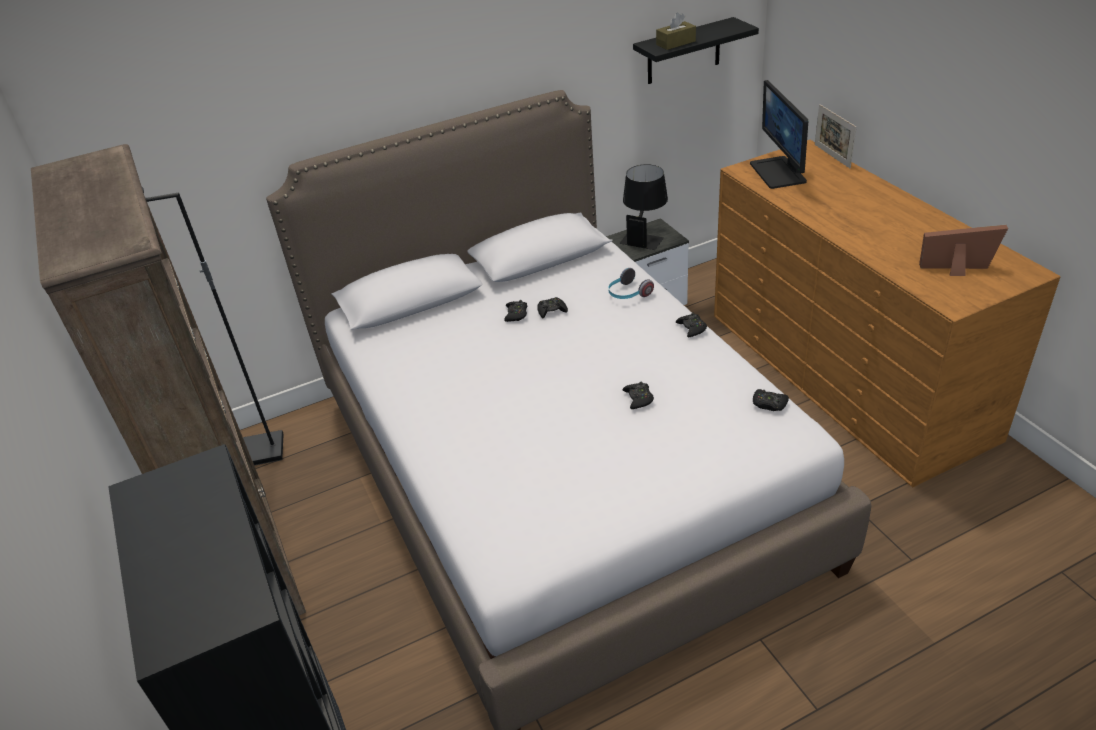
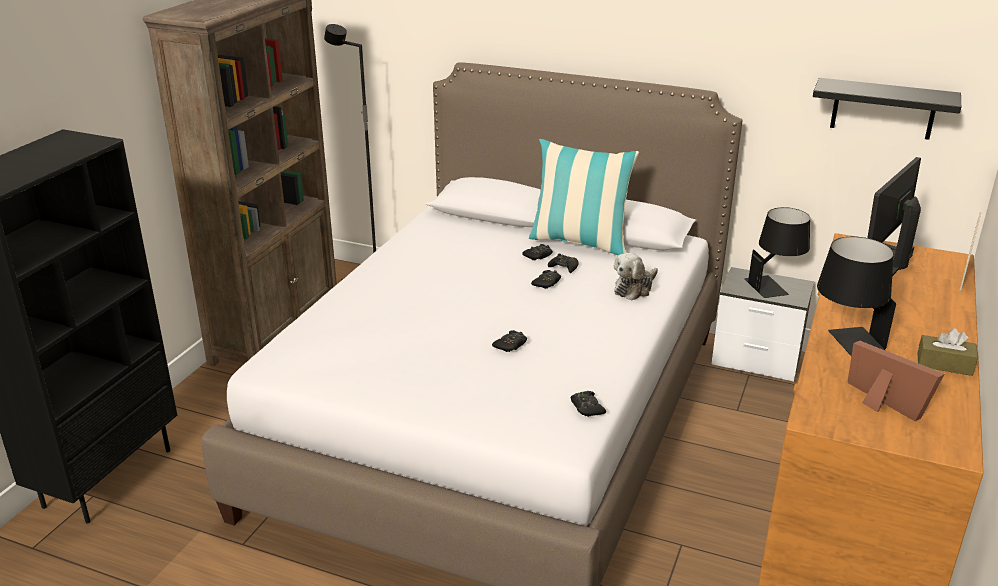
camera: 45 degrees right, 10 degrees down
(523, 283) = (580, 242): none -> pillow
(628, 294) = (634, 288): headphones -> plush toy
(675, 43) = (853, 89): brown tissue box -> brown tissue box (944, 364)
(692, 328) = (634, 333): black game controller -> black game controller (547, 283)
(874, 243) = (847, 345): none -> black table lamp

